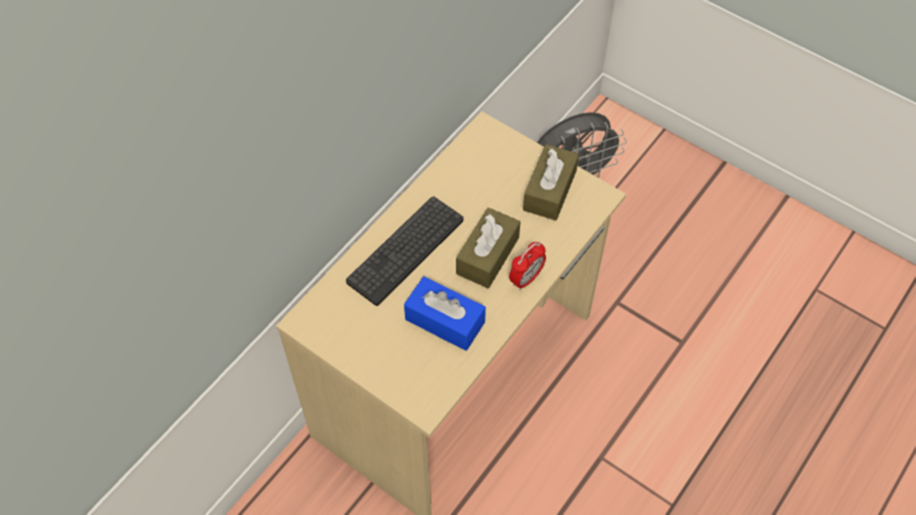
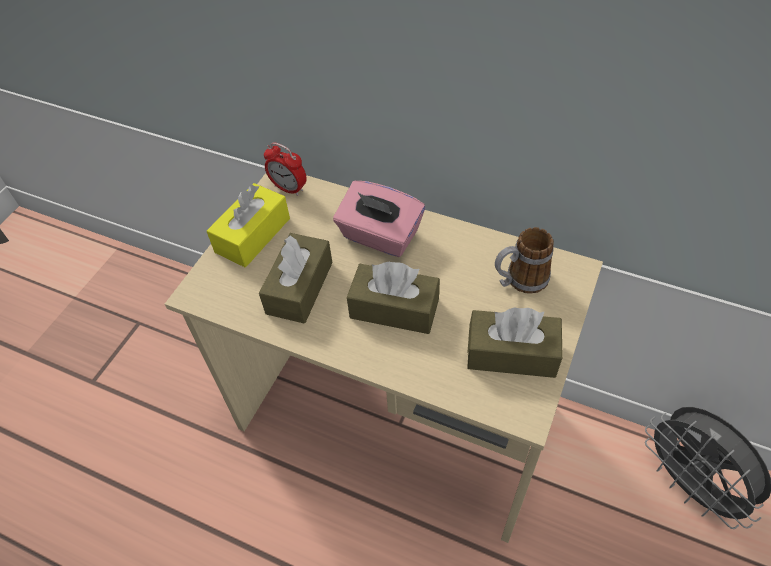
camera: 80 degrees right, 5 degrees down
(369, 351) = (253, 235): none -> yellow tissue box
(405, 250) = (380, 236): keyboard -> pink tissue box
(445, 321) = (299, 287): blue tissue box -> brown tissue box
(484, 167) = (519, 281): none -> mug
(526, 279) = (372, 353): alarm clock -> alarm clock (289, 188)

